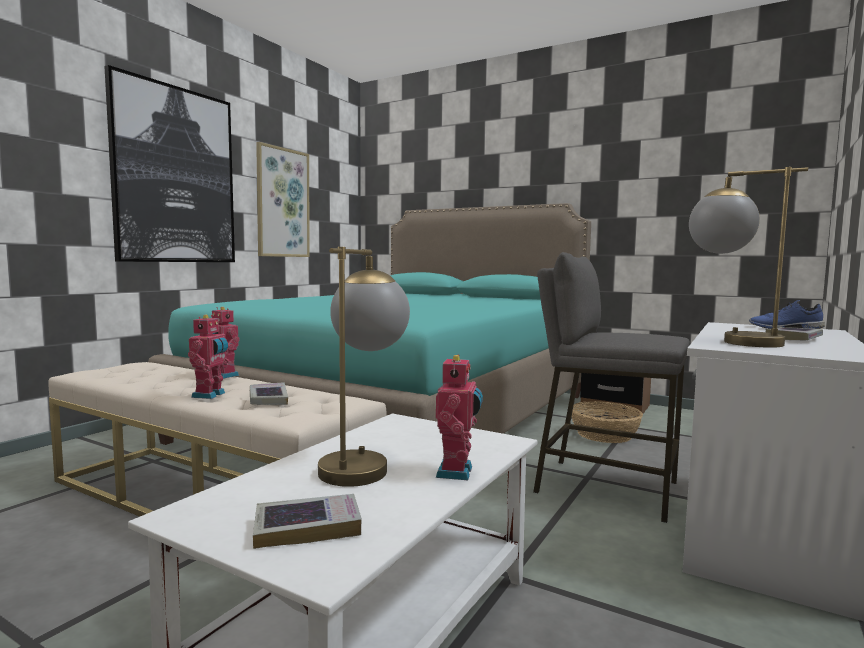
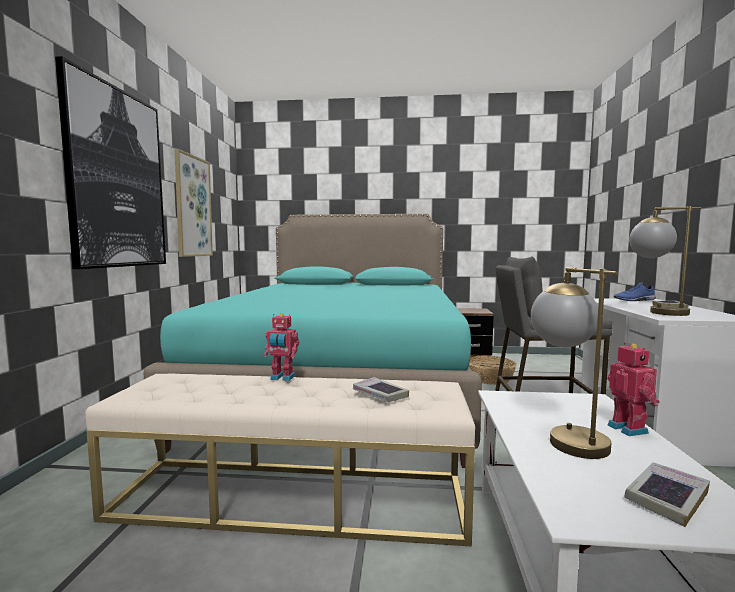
camera: 25 degrees left, 0 degrees up
(210, 395) = (323, 399): toy robot -> none

